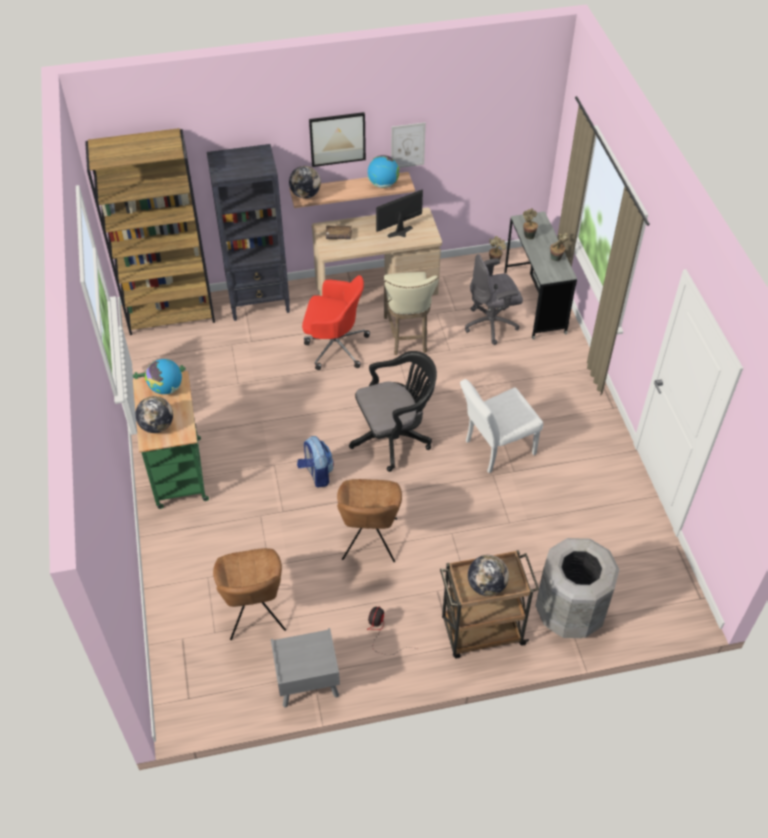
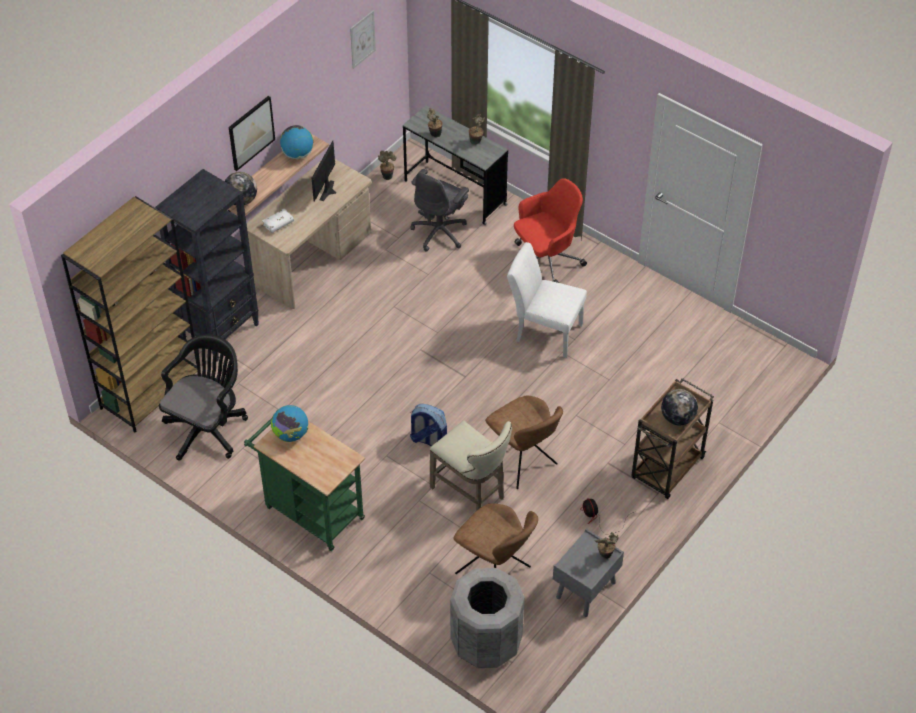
camera: 40 degrees left, 0 degrees up
(157, 426) = (319, 467): globe -> none
(321, 663) = (605, 555): none -> potted plant
(334, 346) = (330, 329): red office chair -> red office chair (546, 260)
(338, 235) = (278, 224): brown book -> white book
(394, 437) = (458, 372): black office chair -> black office chair (208, 428)
(407, 337) = (382, 284): beige stool -> beige stool (471, 494)
(408, 145) = (303, 106): picture -> picture (362, 39)
(495, 449) = (544, 331): white chair -> white chair turned 90 degrees clockwise
(569, 612) = (711, 414): grey trash can -> grey trash can (486, 643)

